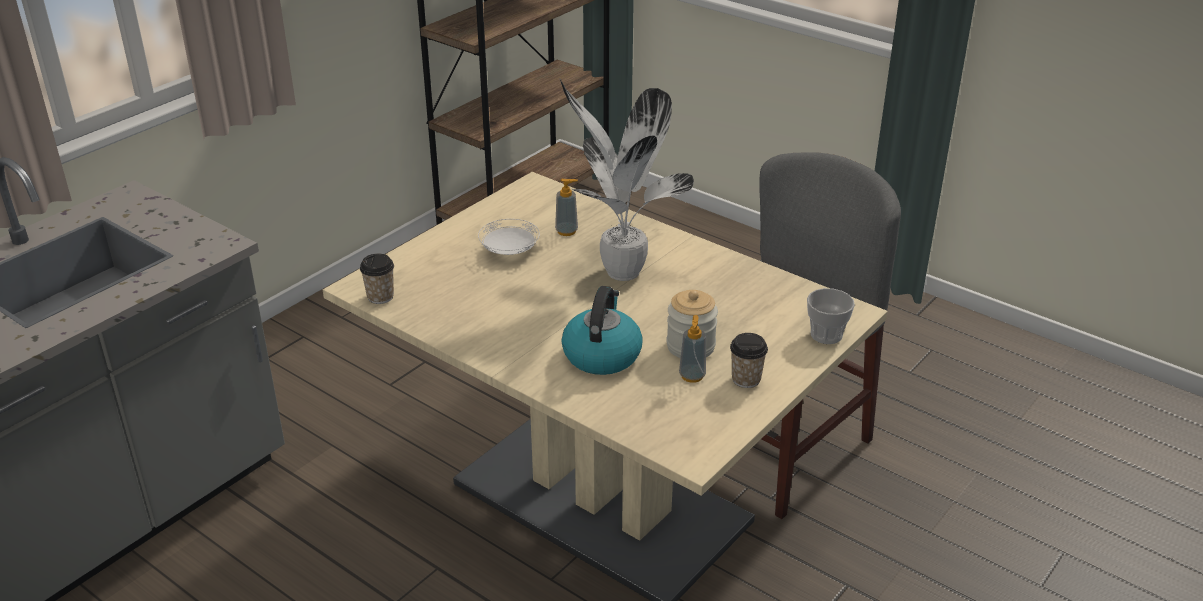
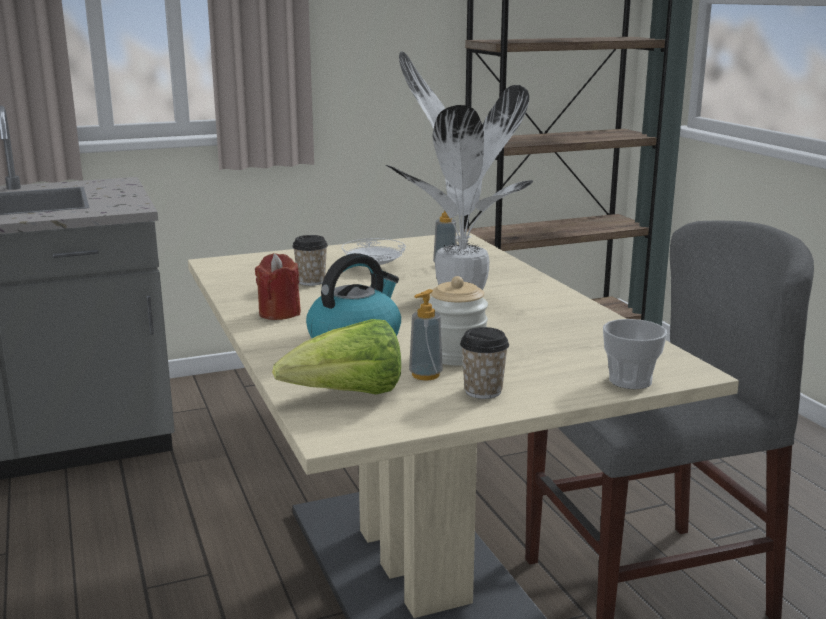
camera: 30 degrees right, 15 degrees down
(380, 297) = (223, 270): cup -> cup (311, 281)
(503, 340) = (279, 313): none -> red candle
(663, 417) = (348, 395): none -> lettuce

